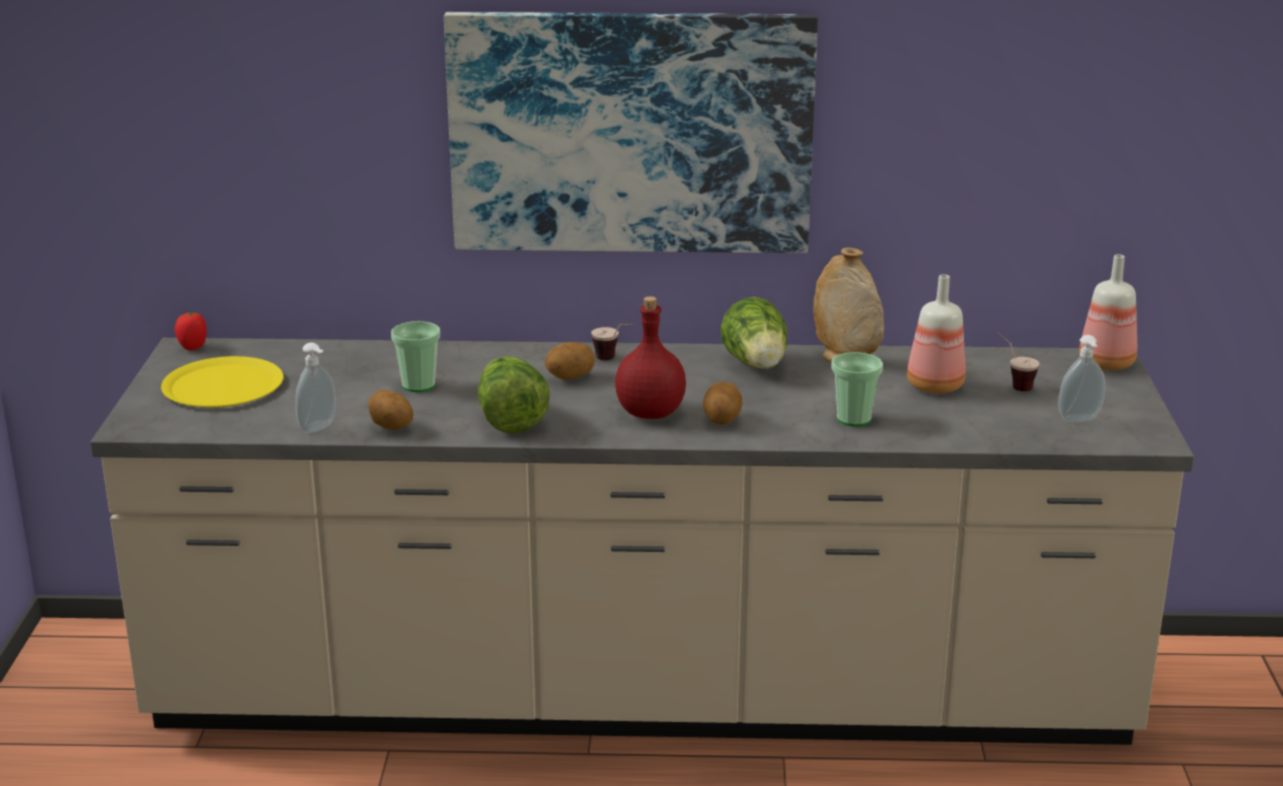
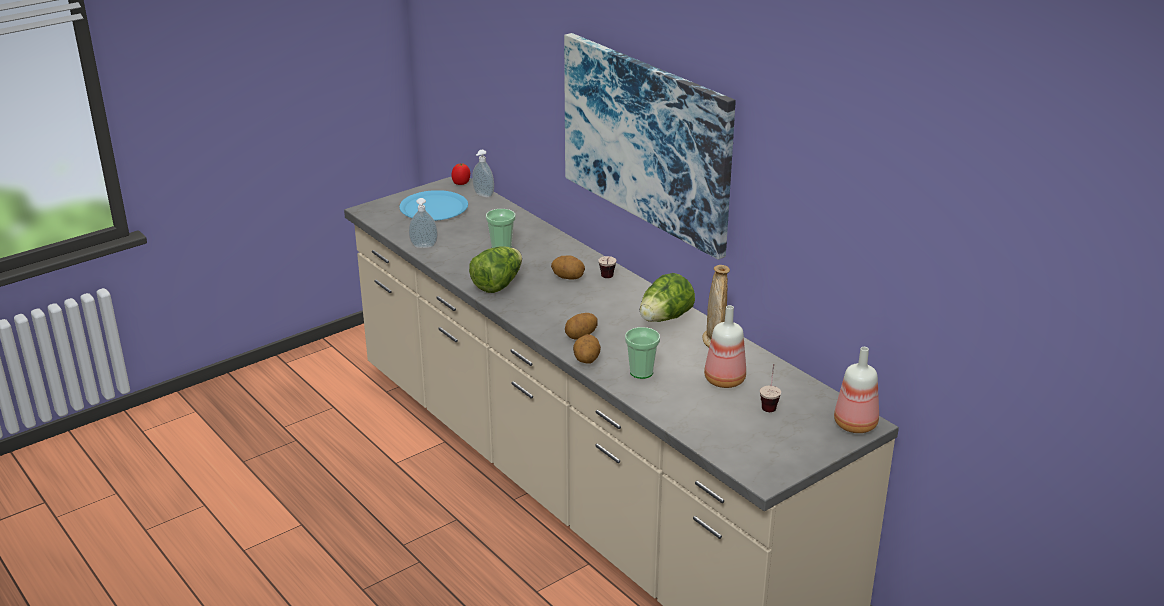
camera: 50 degrees right, 5 degrees up
(223, 385) = (433, 208): yellow plate -> blue plate
(391, 428) = (448, 262): potato -> potato (586, 360)
(649, 413) = (560, 314): red bottle -> none
(1080, 420) = (753, 443): soap dispenser -> soap dispenser (482, 195)

